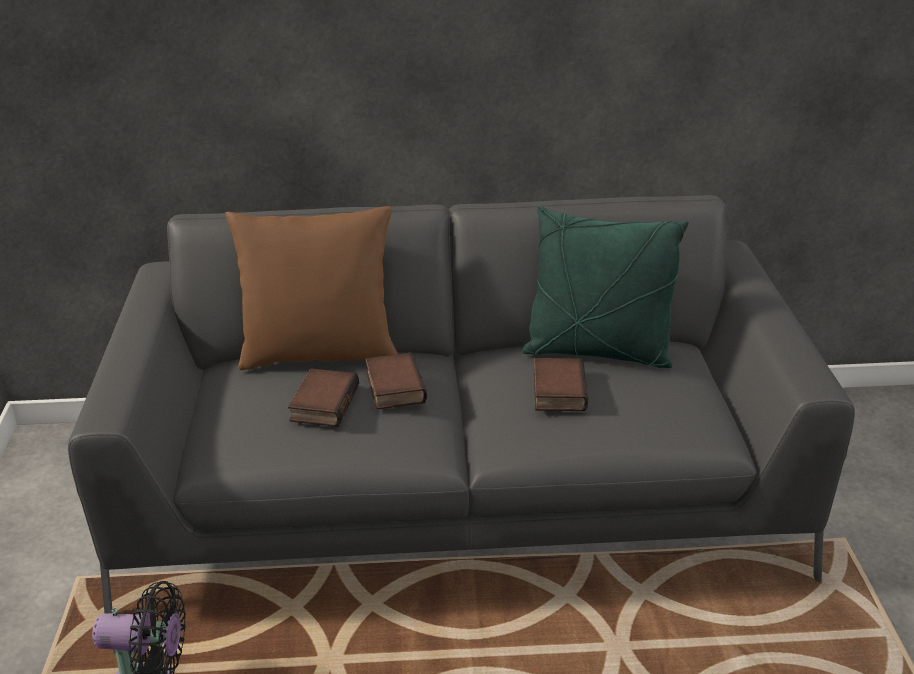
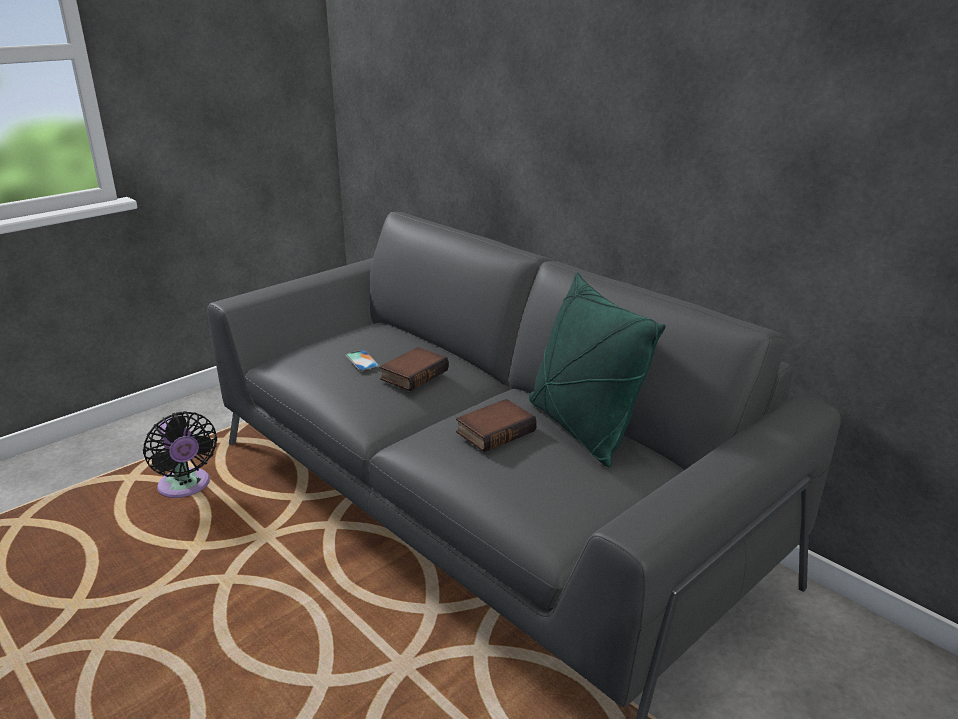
camera: 50 degrees right, 5 degrees down
(320, 355) = (421, 340): brown pillow -> none
(322, 403) = (362, 360): book -> phone

